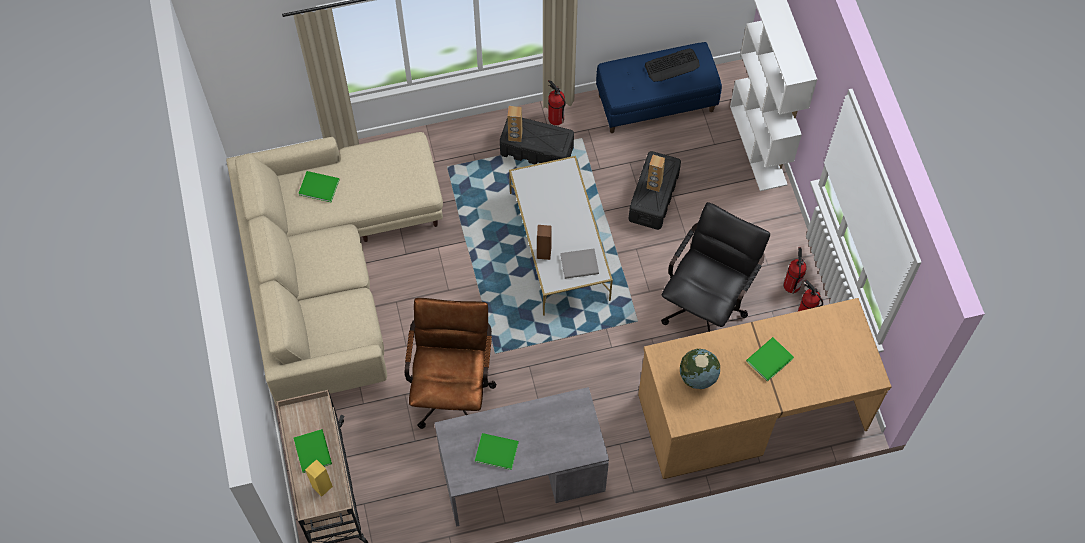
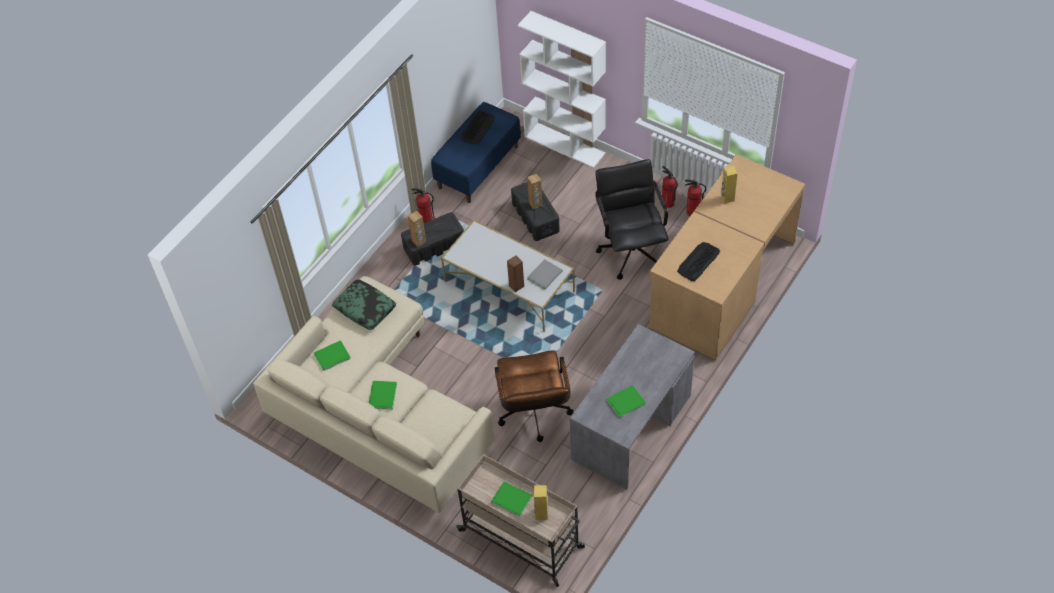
camera: 40 degrees left, 10 degrees down
(390, 165) = (365, 308): none -> pillow
(452, 387) = (534, 416): brown office chair -> brown office chair turned 150 degrees counterclockwise
(697, 376) = (698, 262): globe -> keyboard
(768, 359) = (726, 222): green book -> green book (381, 396)
(797, 336) = (727, 198): none -> yellow speaker

